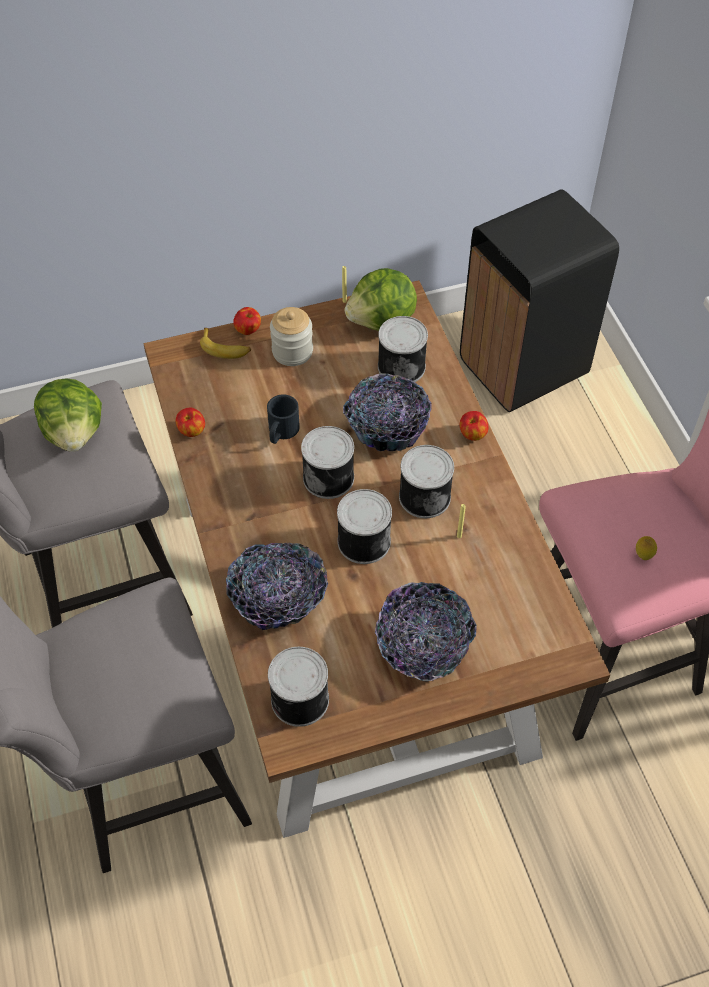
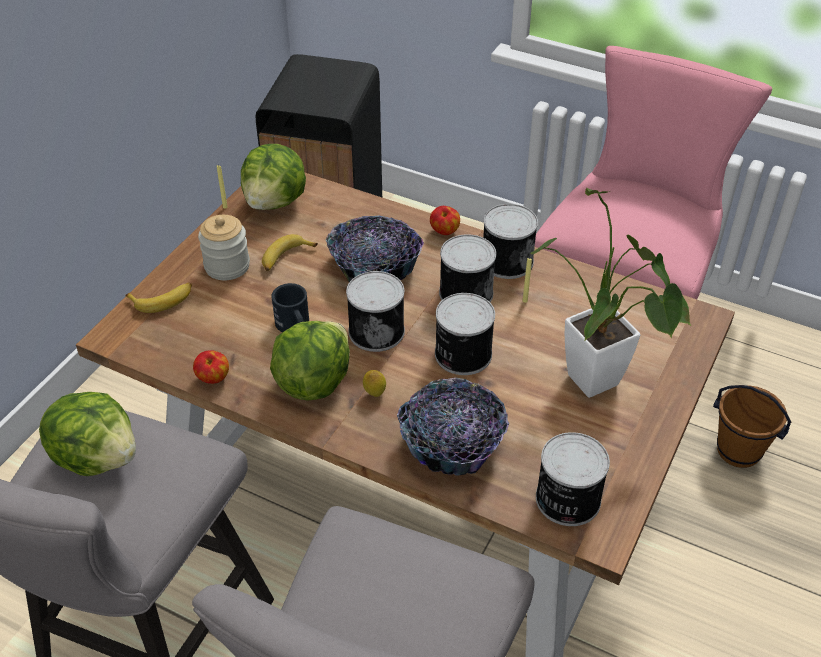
camera: 45 degrees left, 10 degrees down
(246, 482) = (313, 381): none -> lettuce
(248, 330) = (166, 275): apple -> none
(336, 373) = (285, 258): none -> banana
(401, 365) = (330, 221): can -> can (506, 260)
(422, 644) = (599, 388): bowl -> potted plant
(642, 802) = (739, 450): none -> brown bucket
(643, 556) = (654, 227): lemon -> lemon (374, 394)

